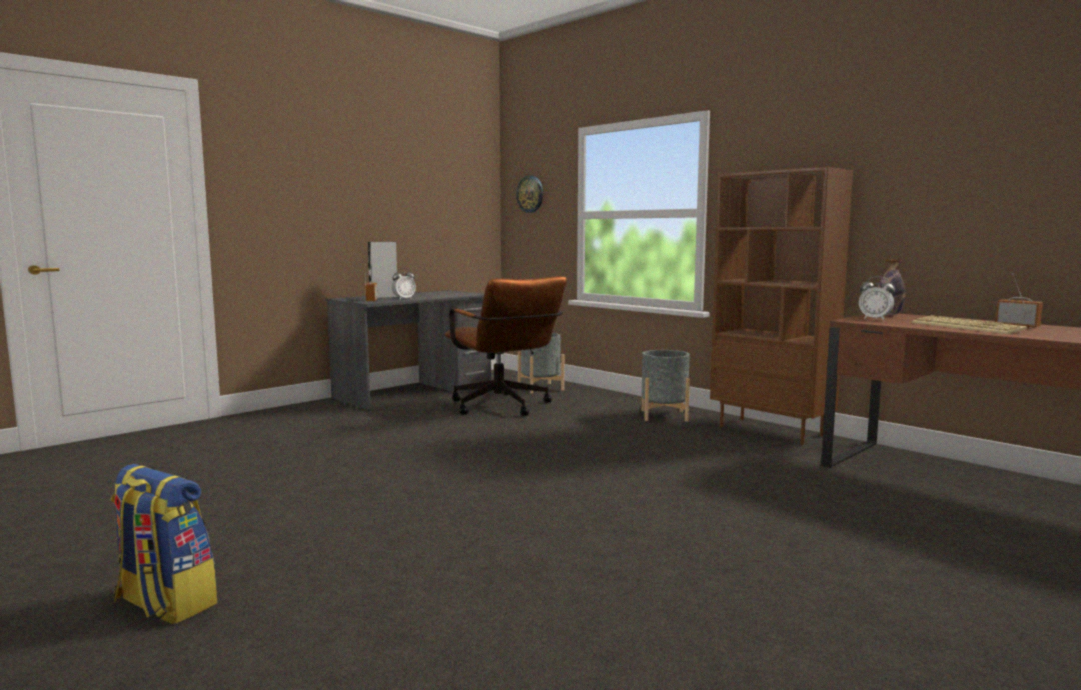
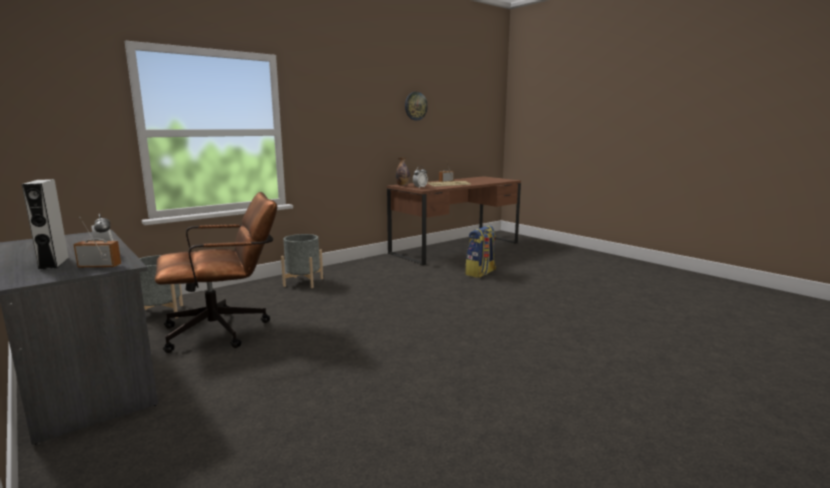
camera: 85 degrees left, 5 degrees up
(164, 604) = (692, 441): backpack -> backpack (481, 273)
(530, 194) = (43, 107): wall clock -> wall clock (415, 106)
(771, 431) = (357, 265): brown bookcase -> none

